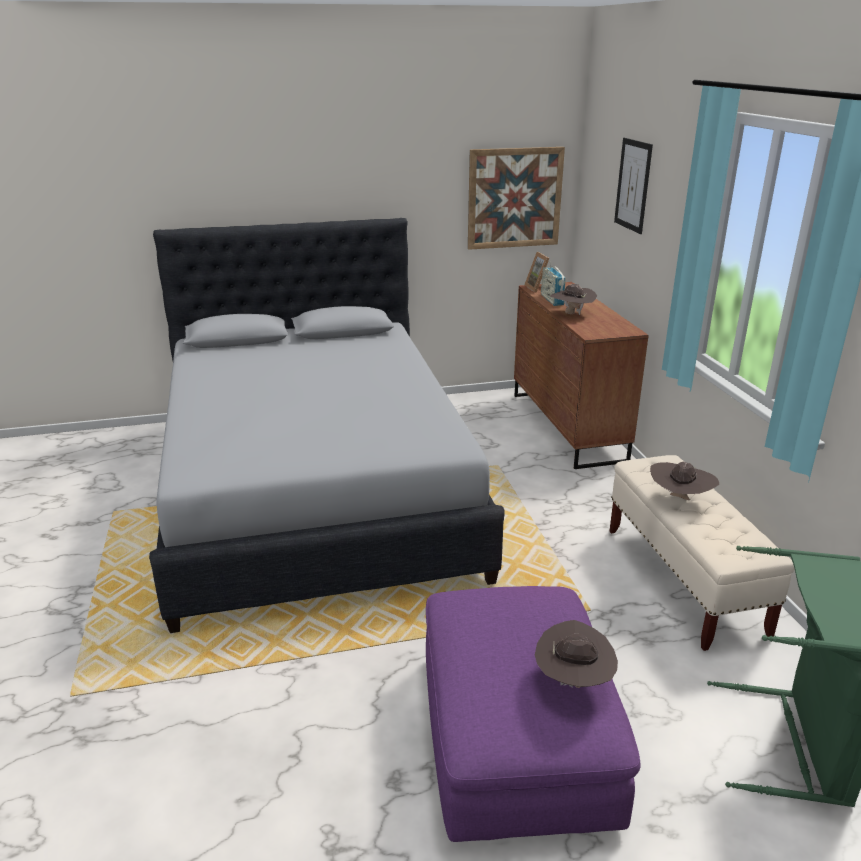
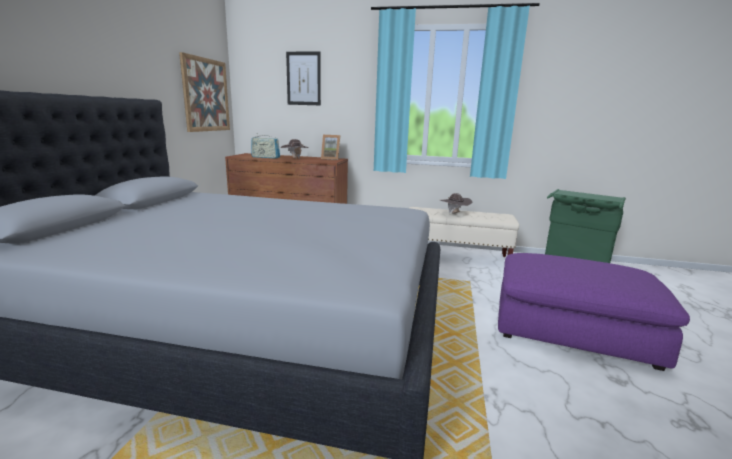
camera: 65 degrees left, 10 degrees down
(538, 288) = (240, 156): picture frame -> picture frame (331, 159)
(573, 681) = (609, 264): brown hat -> none

